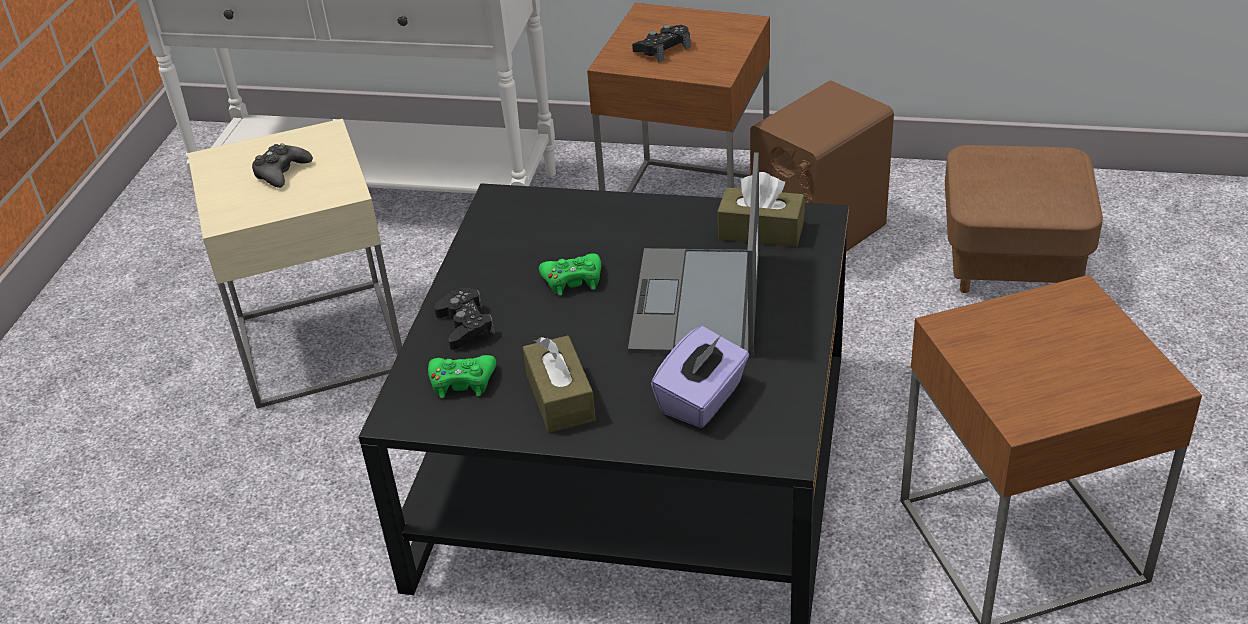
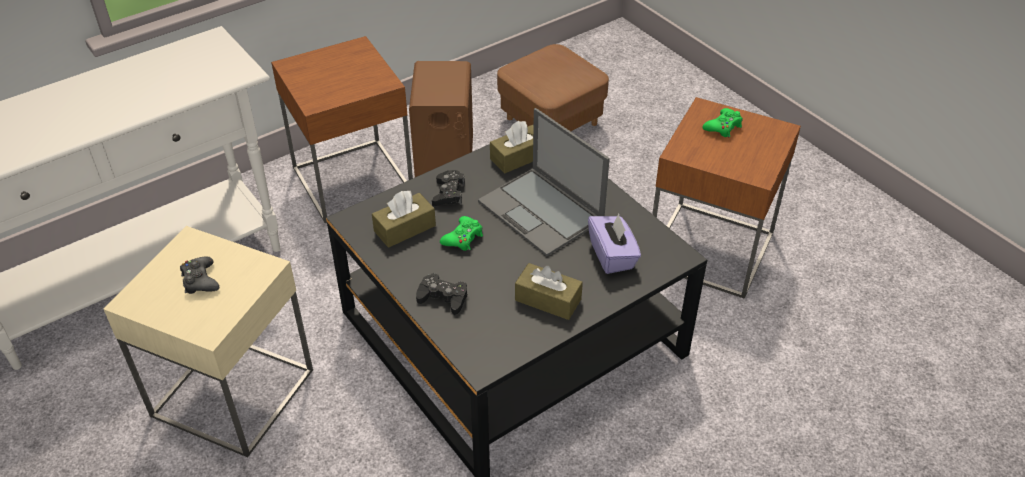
camera: 50 degrees left, 5 degrees up
(462, 382) = (487, 326): green game controller -> green game controller (723, 127)
(533, 236) = (405, 228): none -> brown tissue box
(663, 49) = (332, 82): black game controller -> black game controller (448, 193)

